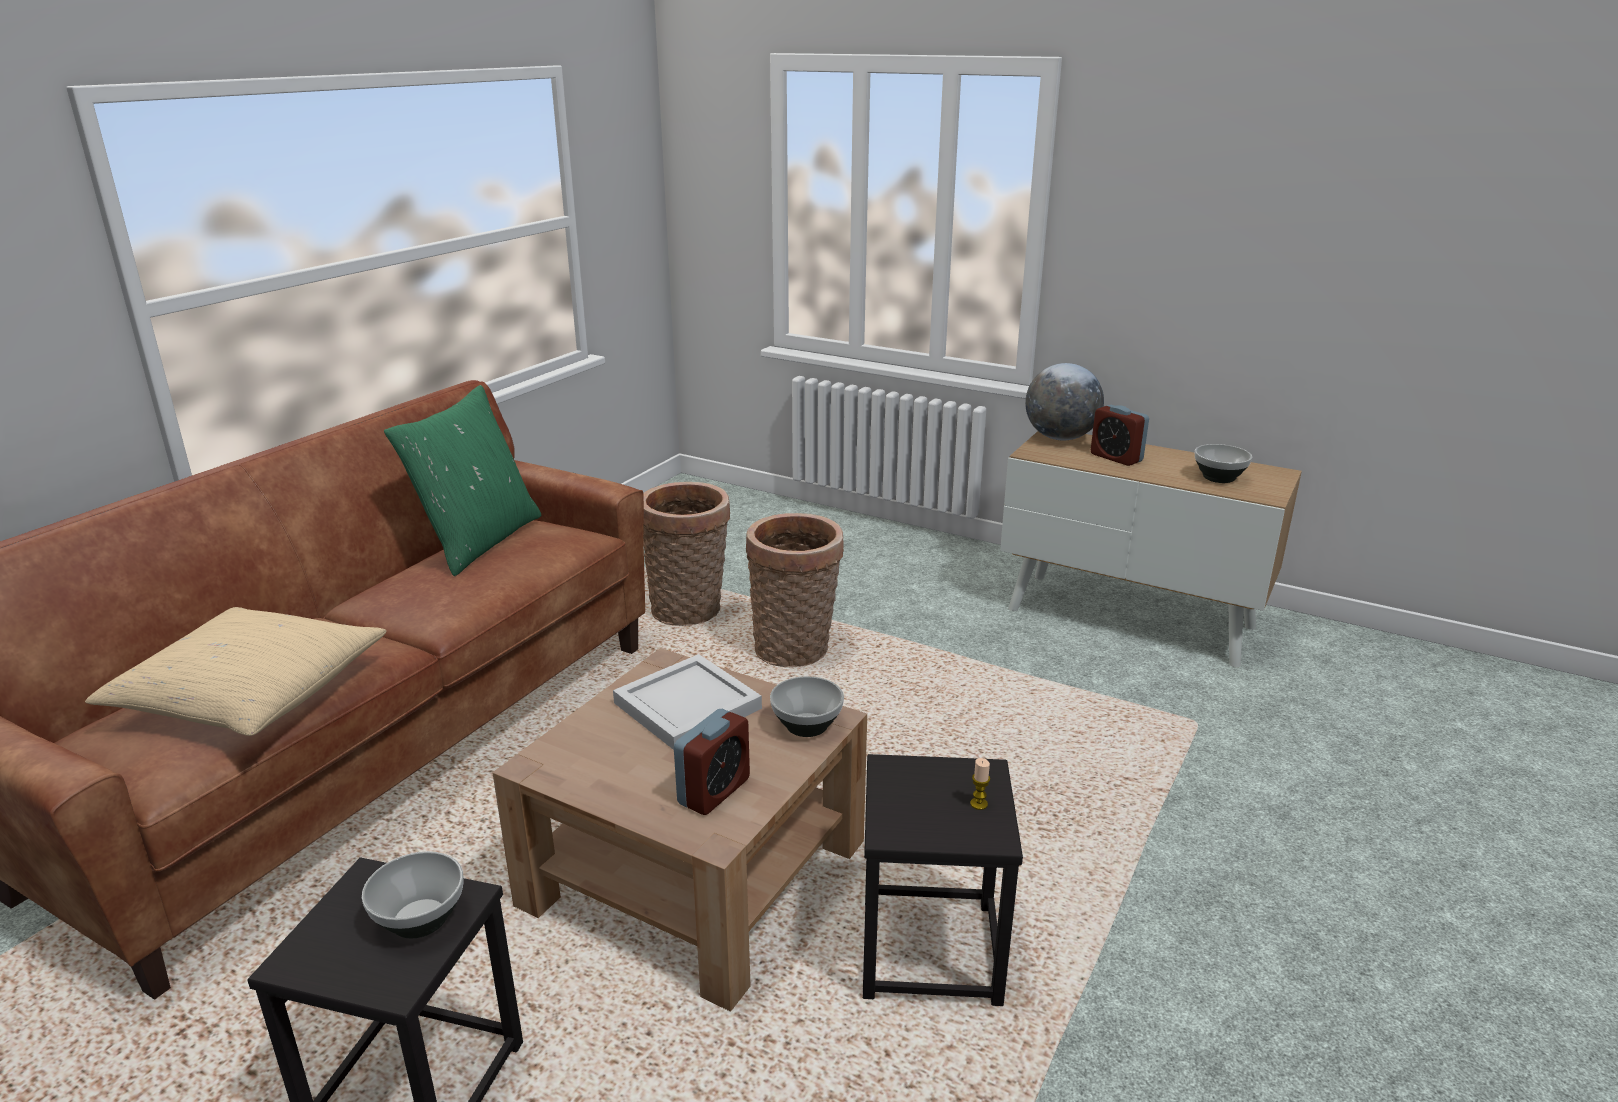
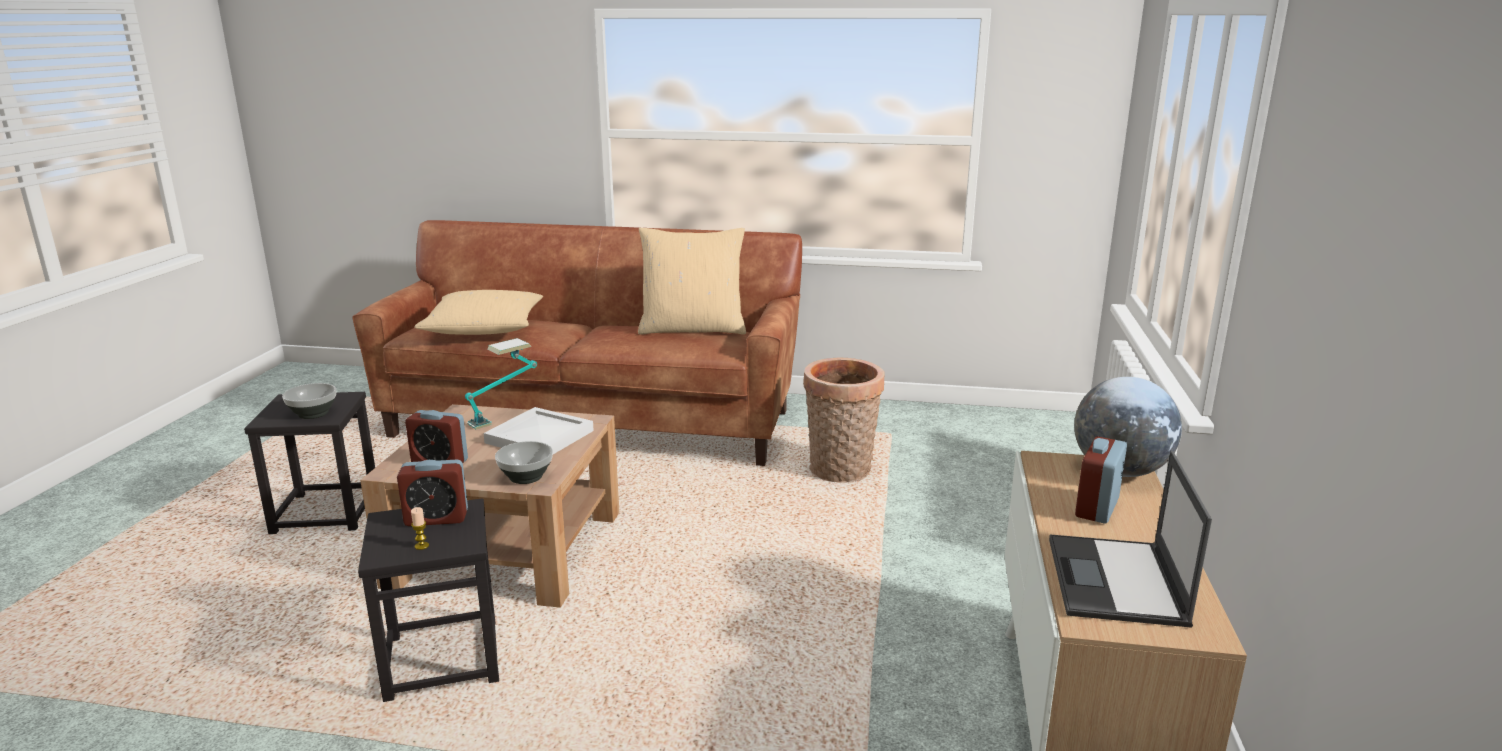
camera: 70 degrees right, 5 degrees down
(479, 541) = (693, 329): green pillow -> beige pillow
(594, 727) = (505, 417): none -> table lamp
(796, 651) = (816, 528): basket -> none
(910, 790) = (436, 518): none -> alarm clock
(1219, 477) = (1116, 582): bowl -> laptop

